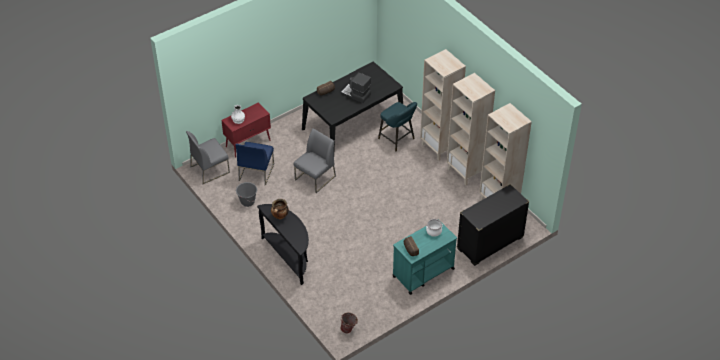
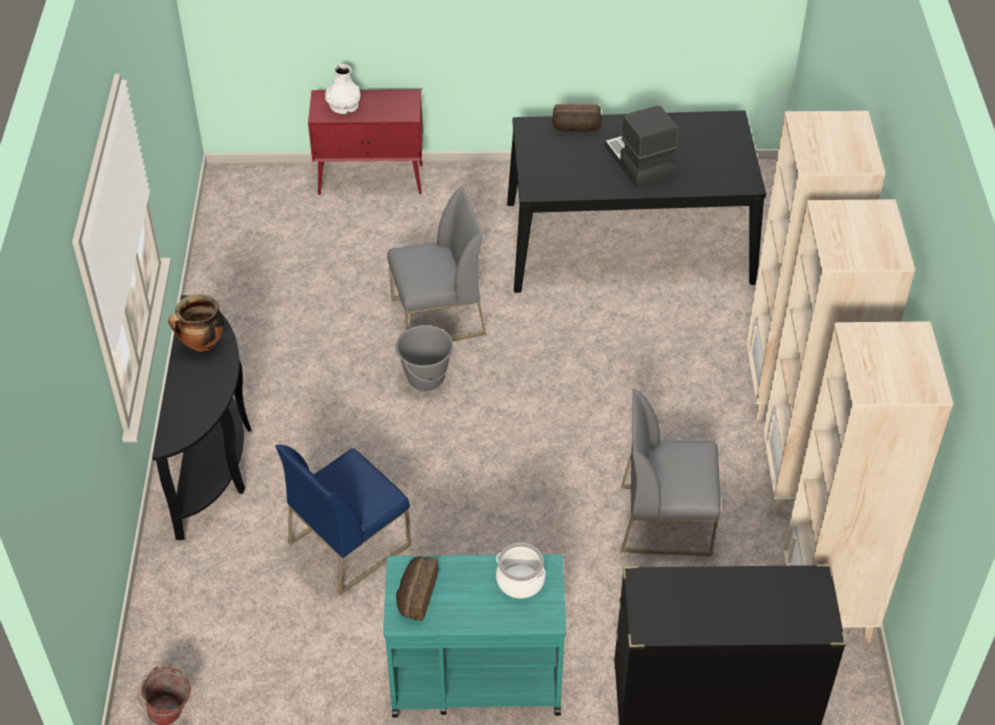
camera: 35 degrees right, 0 degrees up
(210, 169) = (247, 194): grey chair -> grey chair (666, 520)
(247, 202) = (252, 295): grey bucket -> grey bucket (425, 378)
(256, 172) = (330, 243): blue chair -> blue chair (349, 543)
(397, 140) = (699, 324): turquoise stool -> none

